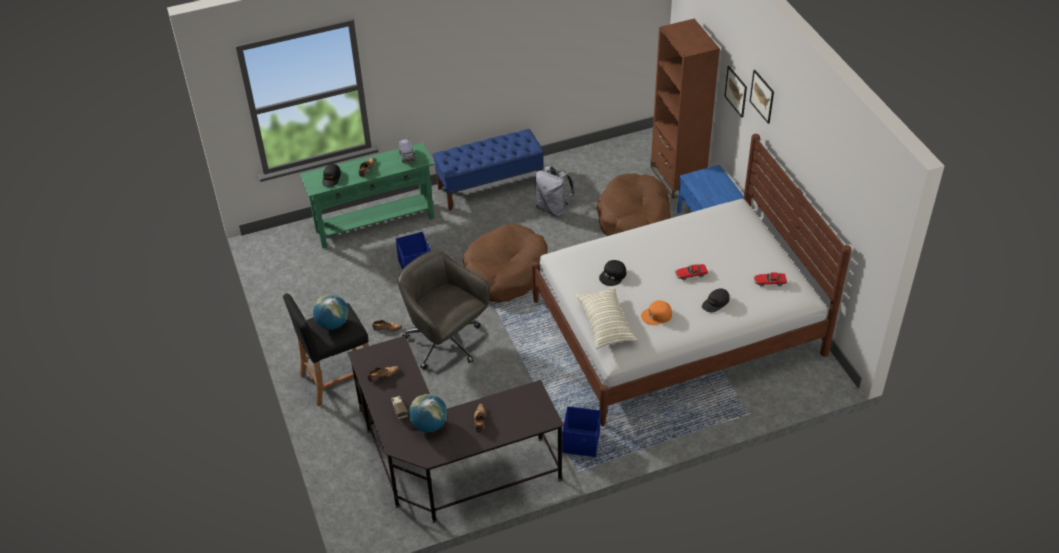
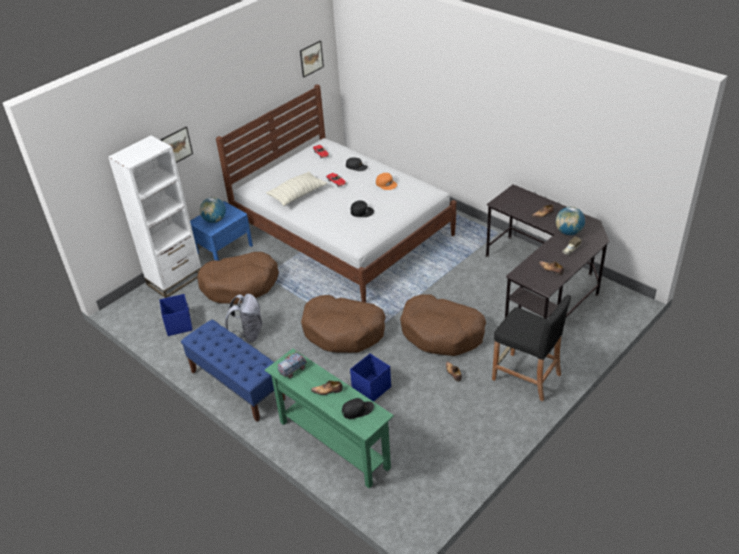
camera: 115 degrees left, 5 degrees down
(333, 324) = (526, 325): globe -> globe (215, 220)
(445, 343) = (442, 333): grey office chair -> brown dog bed
(581, 443) = (474, 238): blue storage box -> blue storage box (179, 324)
(605, 325) = (411, 201): pillow -> pillow (297, 195)
(677, 178) = (175, 279): brown bookcase -> white bookcase
(762, 96) = (204, 109): picture -> picture (311, 58)

